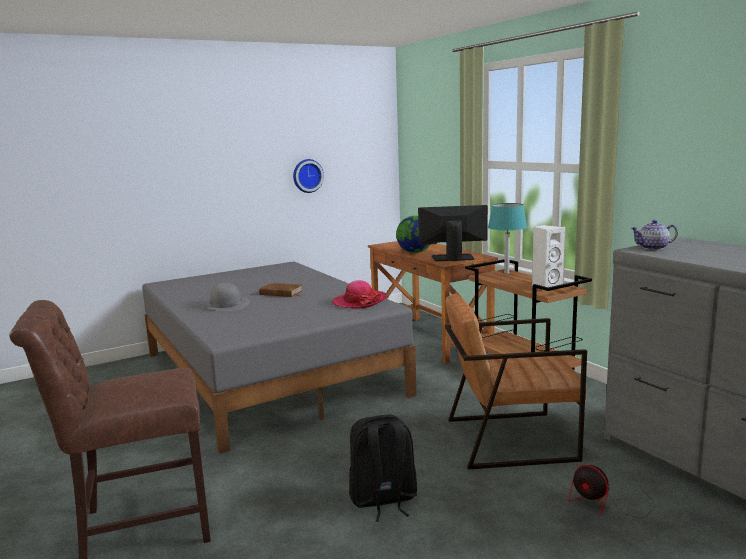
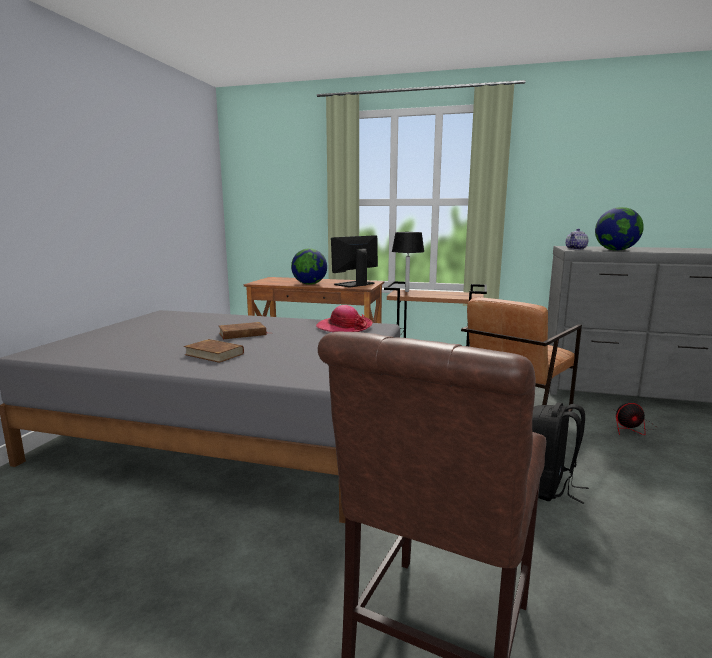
camera: 45 degrees left, 0 degrees up
(226, 305) = (214, 354): grey hat -> brown book
(307, 175) = (160, 211): wall clock -> none
(506, 273) = (406, 291): turquoise table lamp -> black table lamp
(546, 286) = (459, 294): white speaker -> none
(689, 257) = (615, 250): none -> globe

